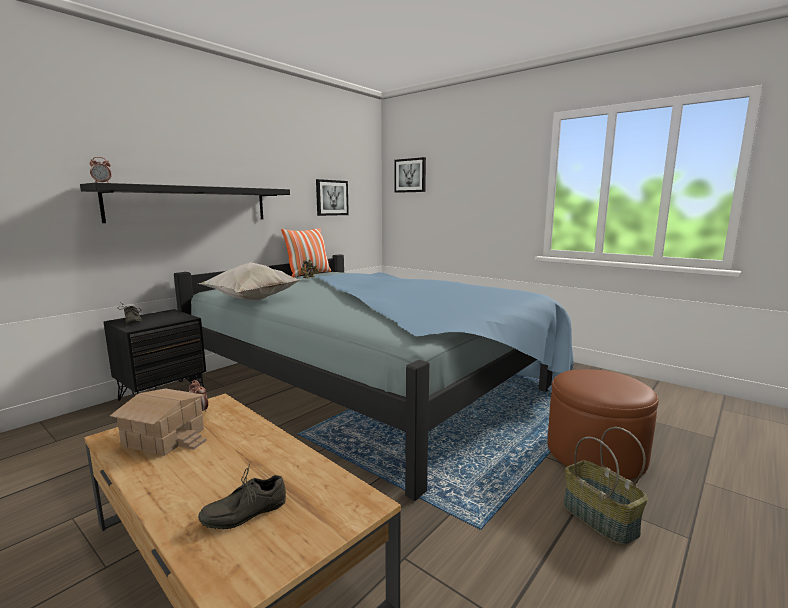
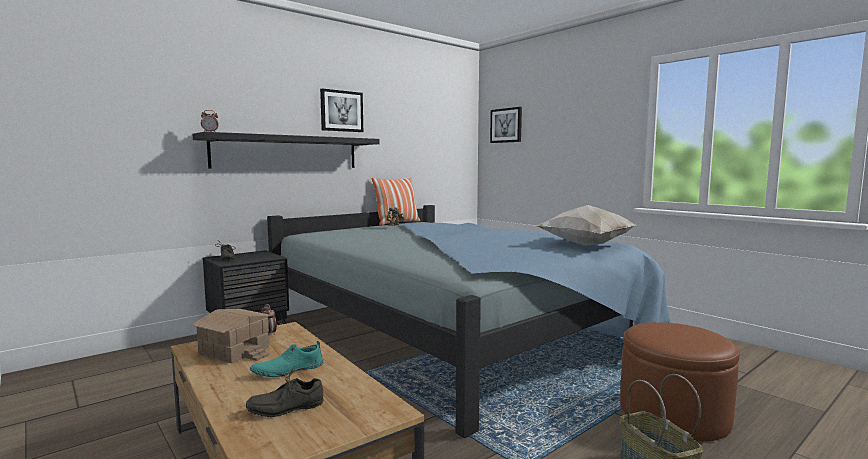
camera: 10 degrees right, 5 degrees down
(233, 459) = (288, 370): none -> turquoise shoe
(251, 301) = (332, 242): white pillow -> white pillow (584, 245)
(331, 198) = (424, 148): picture -> picture (341, 111)

